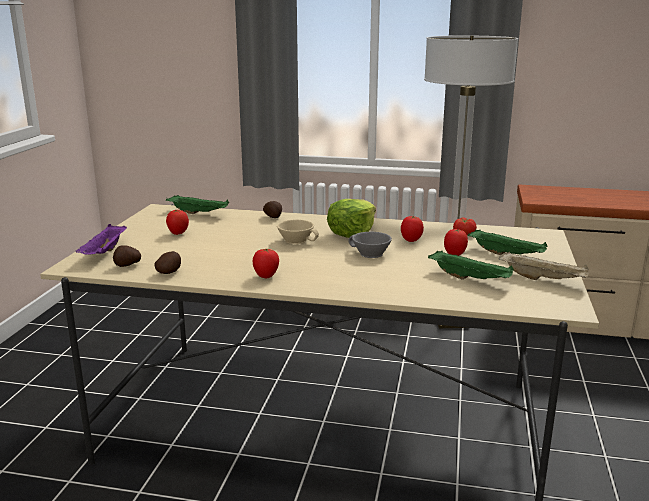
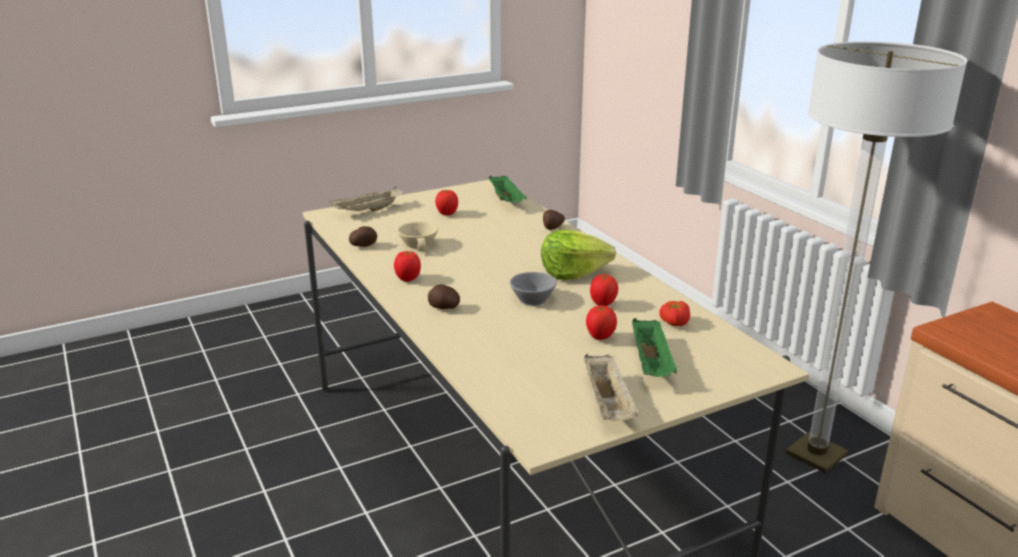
camera: 50 degrees right, 5 degrees up
(105, 253) = (368, 211): purple tray -> beige tray
(127, 265) = (355, 228): potato -> potato (444, 308)
(297, 240) = (512, 259): beige cup -> beige cup (420, 245)
(470, 279) = (545, 365): green tray -> none

